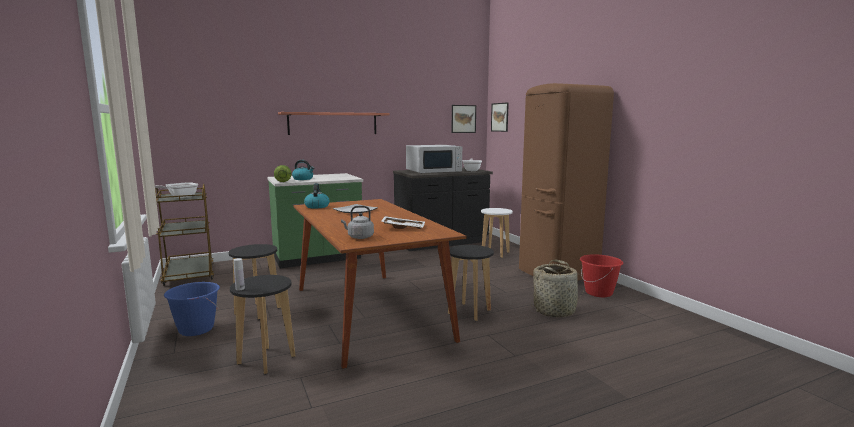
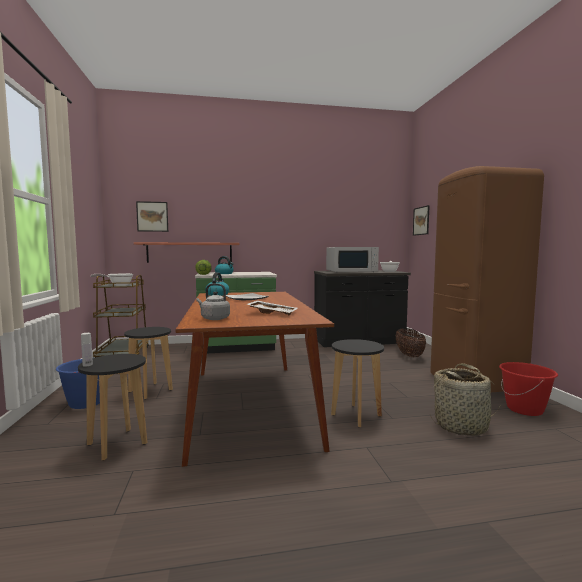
camera: 15 degrees right, 5 degrees down
(333, 123) = (259, 227): shelf -> shelf (190, 252)
(463, 119) = (385, 224): picture -> picture (152, 216)
(495, 253) = (409, 355): white stool -> basket

